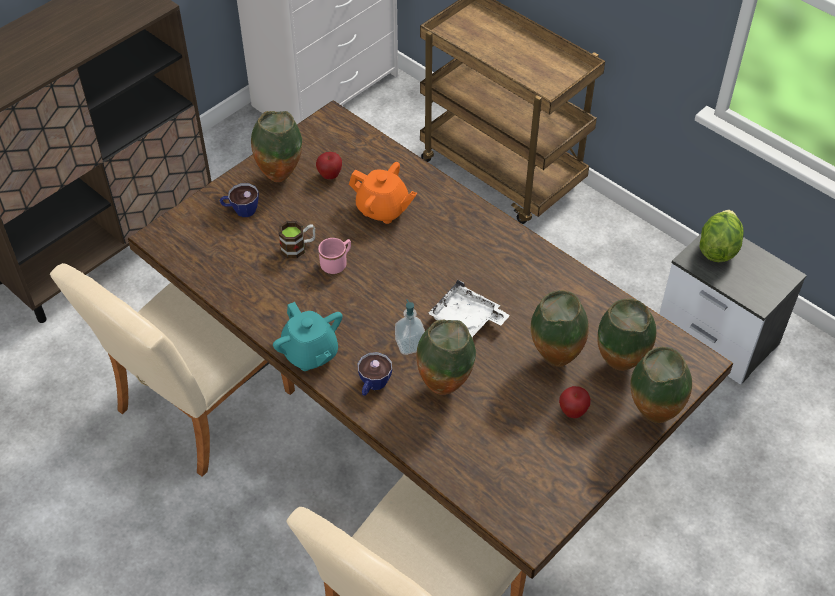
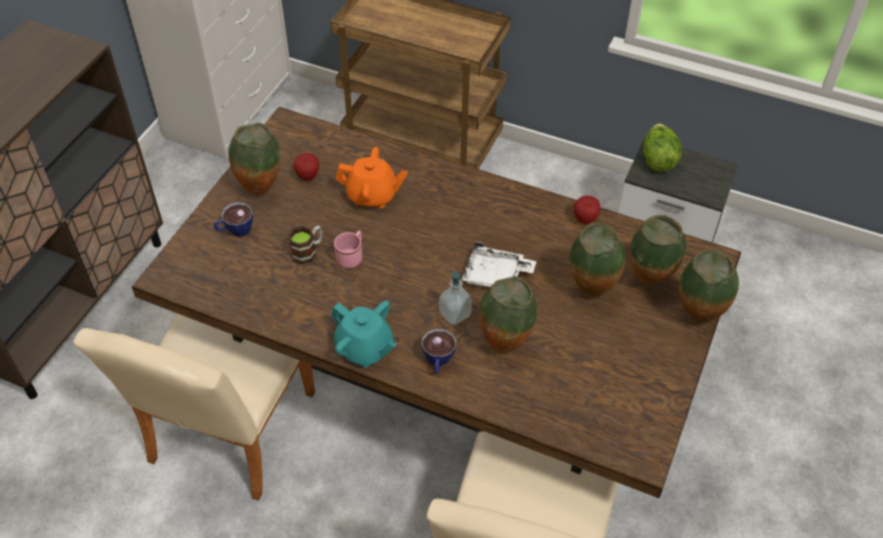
camera: 20 degrees left, 0 degrees up
(572, 412) = (628, 334): apple -> apple (585, 219)

